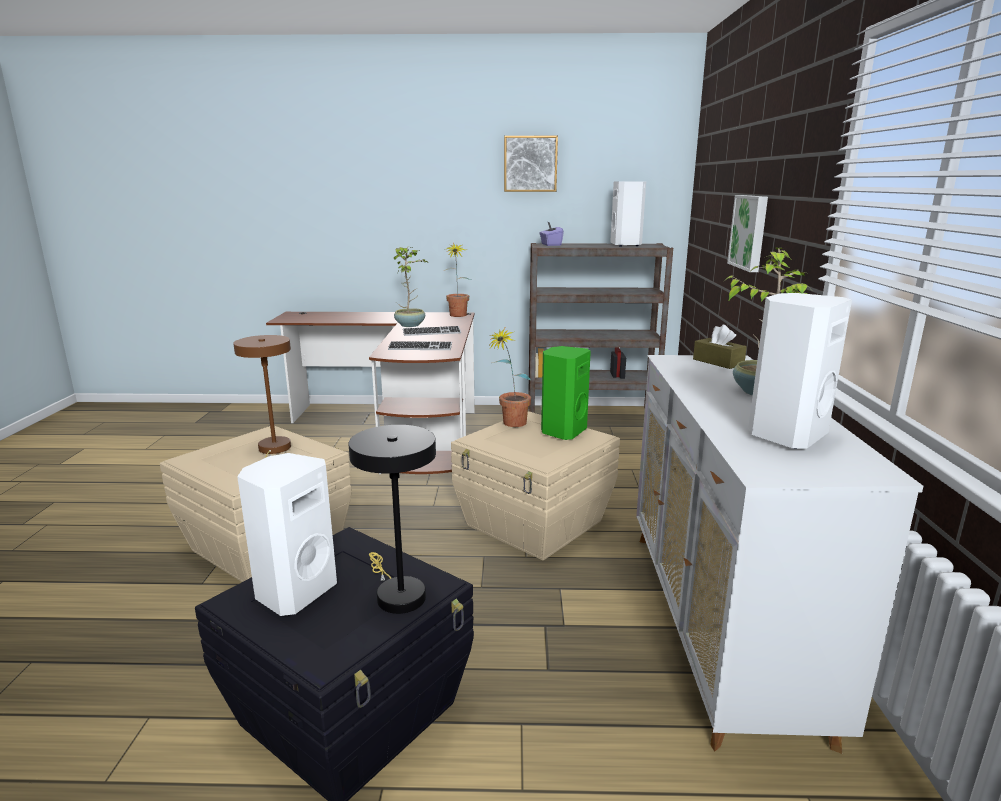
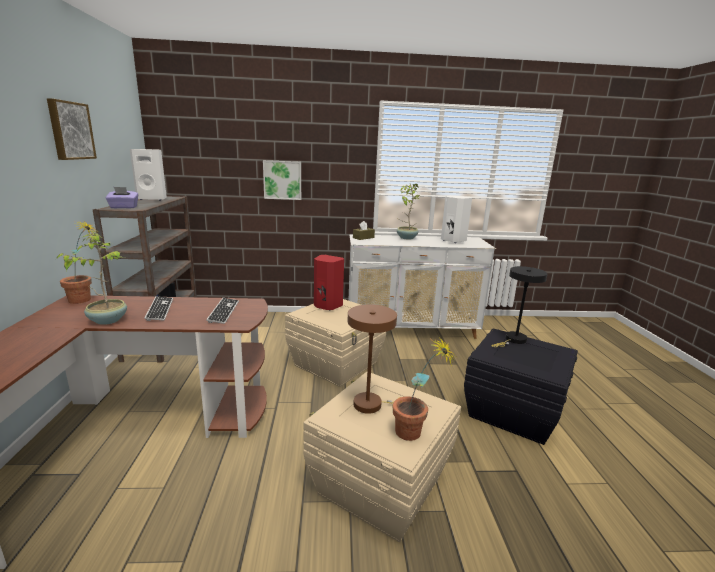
camera: 95 degrees left, 0 degrees up
(294, 591) = (533, 362): white speaker -> none
(510, 425) = (315, 318): potted plant -> potted plant (415, 435)
(562, 431) = (327, 306): green speaker -> red speaker

